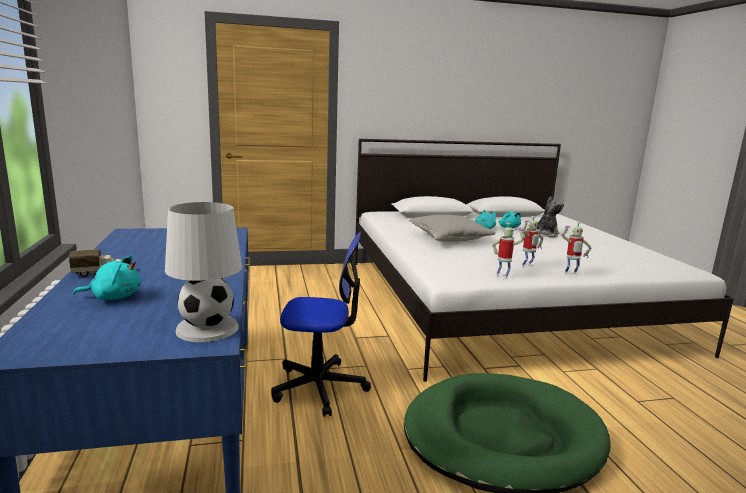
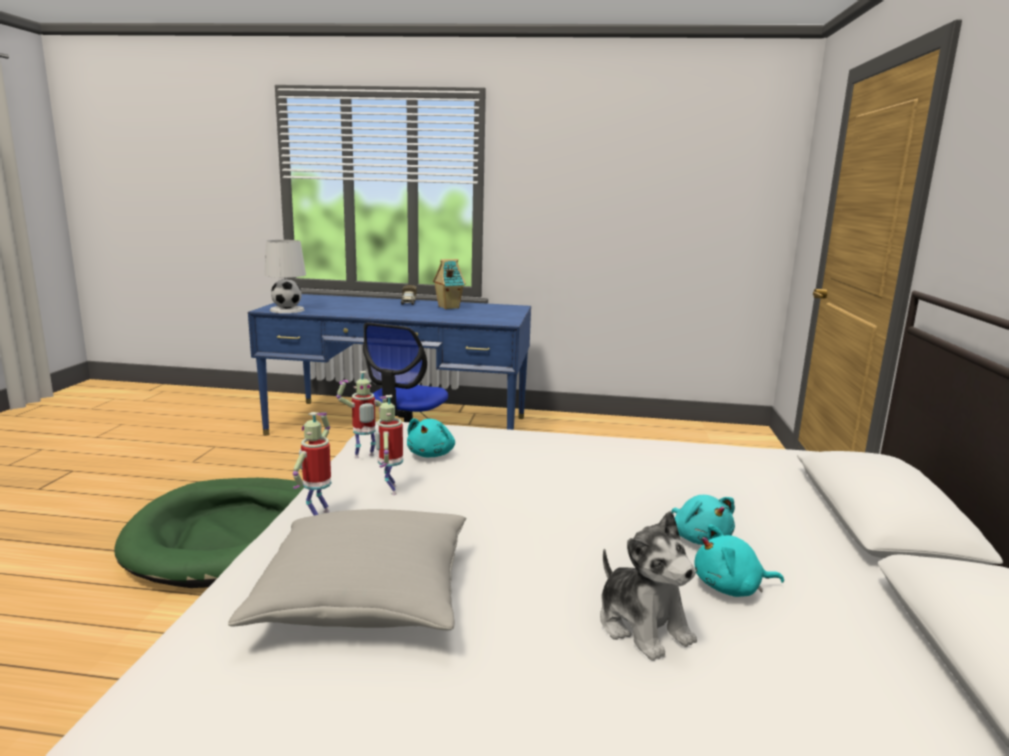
camera: 110 degrees right, 0 degrees up
(114, 297) = (359, 303): turquoise plush toy -> turquoise plush toy (431, 454)
(143, 253) = (448, 307): none -> toy house
(449, 239) = (600, 474): grey pillow -> grey pillow (364, 597)

